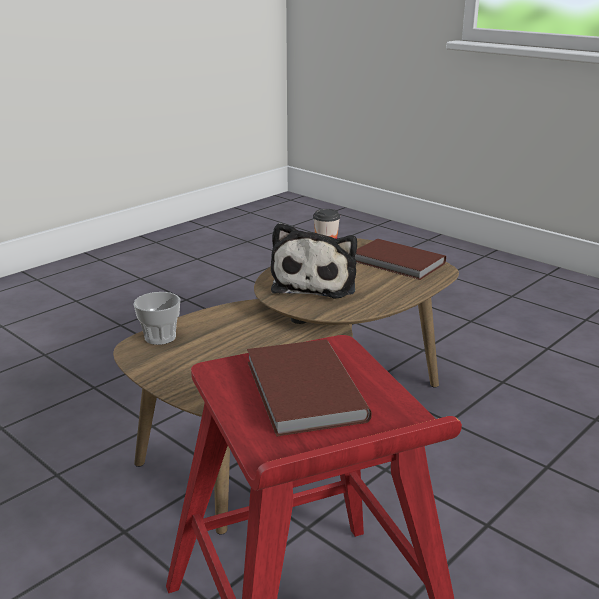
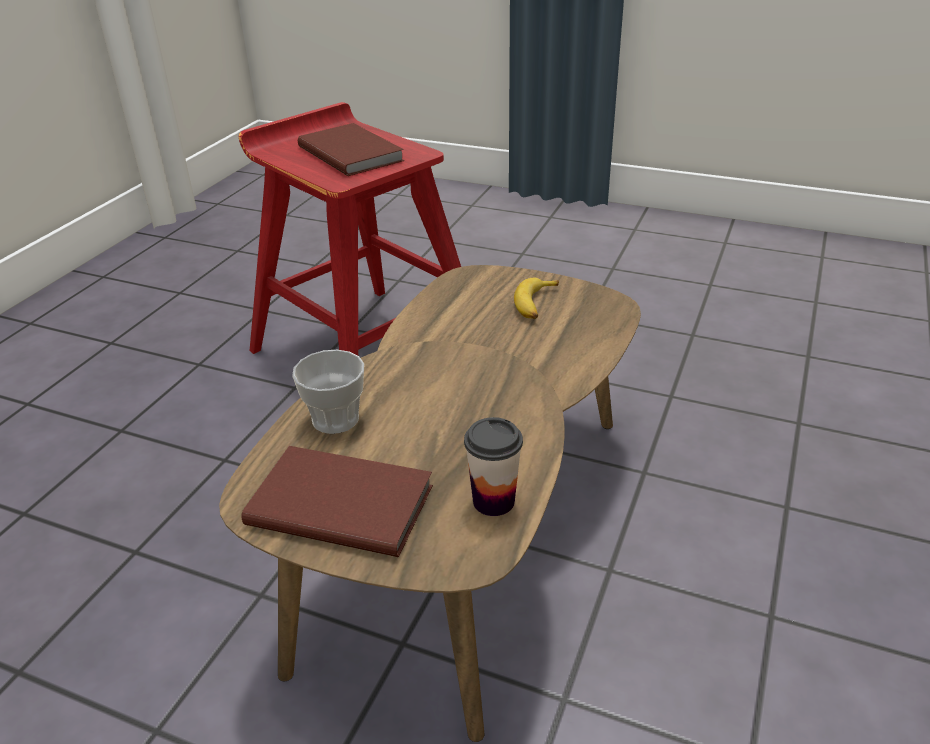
camera: 160 degrees right, 10 degrees up
(160, 337) = (603, 322): cup -> cup (335, 419)
(193, 360) = (536, 305): none -> banana
(316, 283) = (459, 406): plush toy -> none

